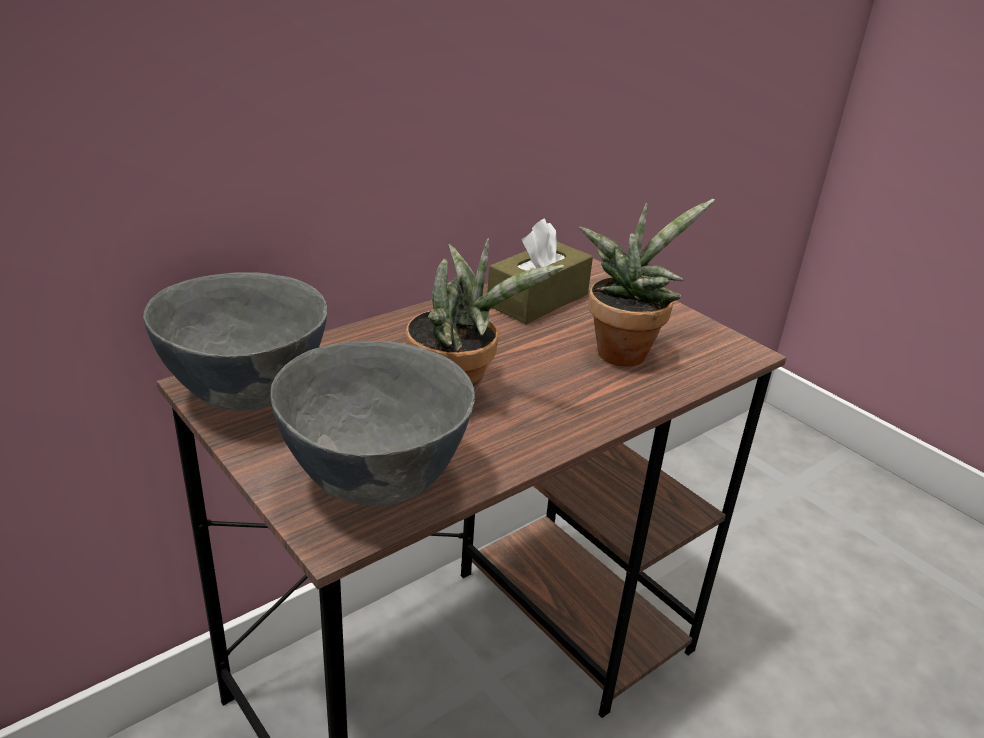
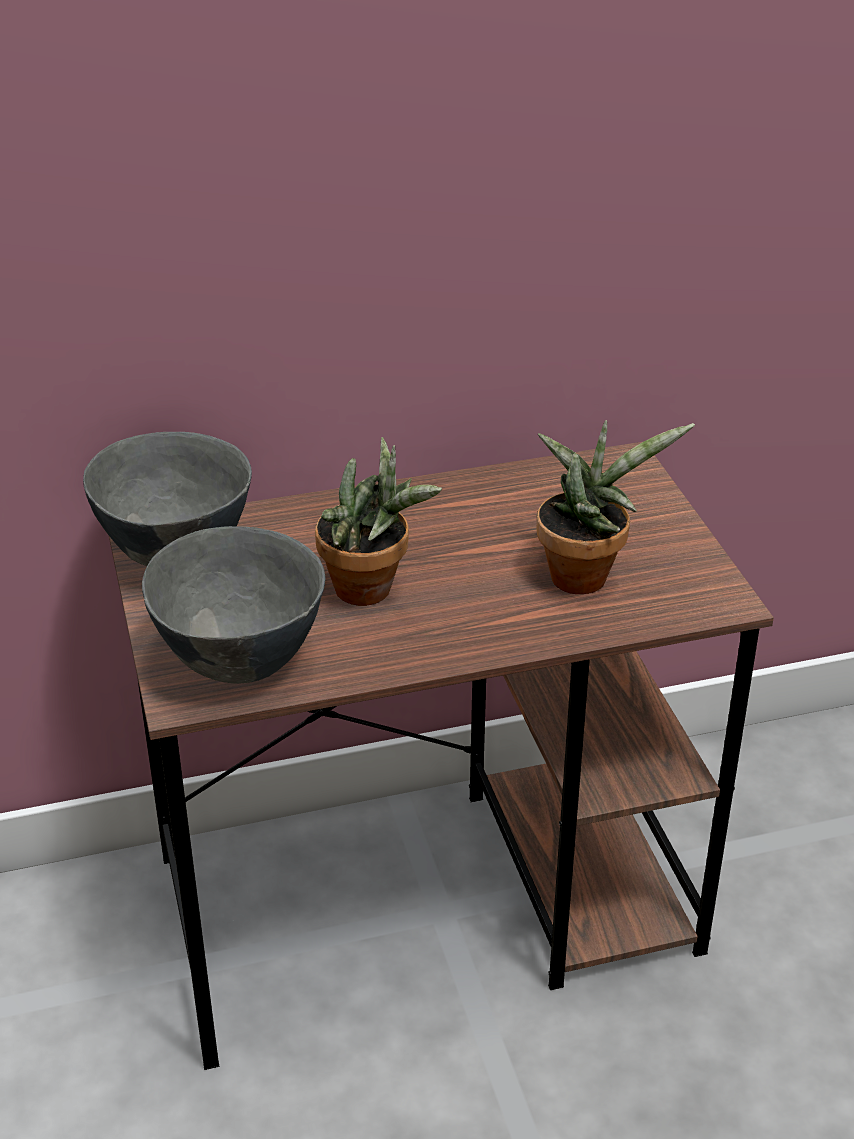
camera: 25 degrees right, 5 degrees up
(538, 299) = (536, 495): brown tissue box -> none

